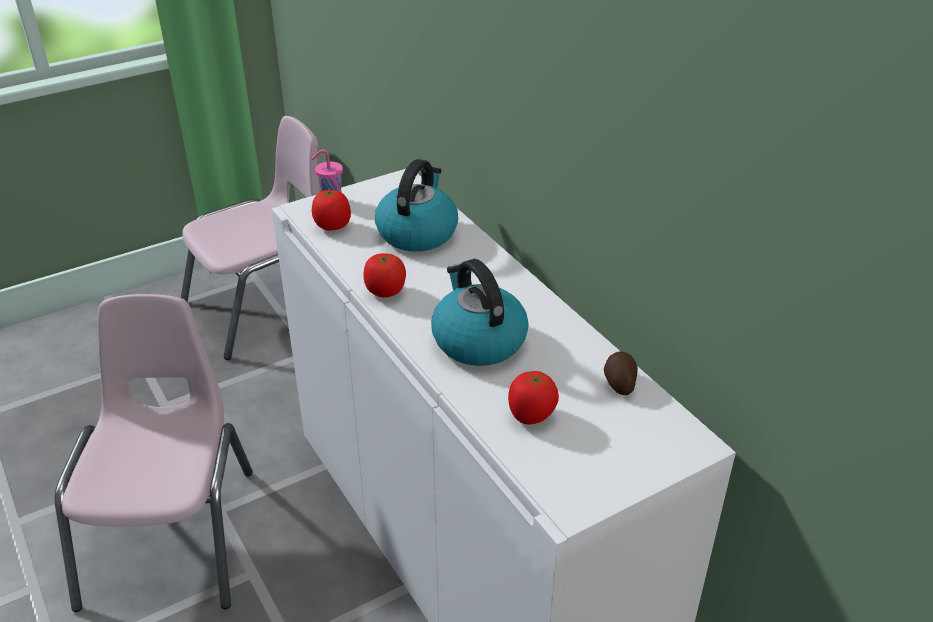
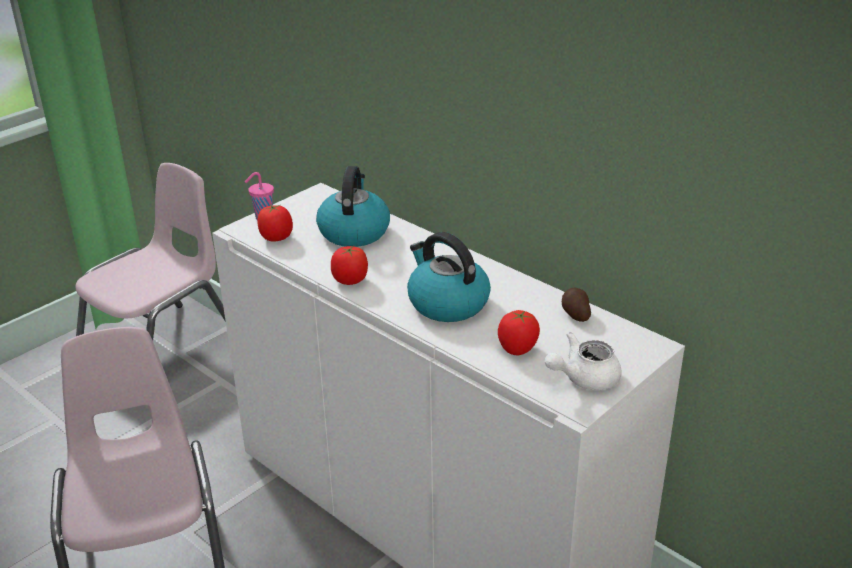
camera: 15 degrees left, 5 degrees down
(591, 471) = (583, 378): none -> white teapot

